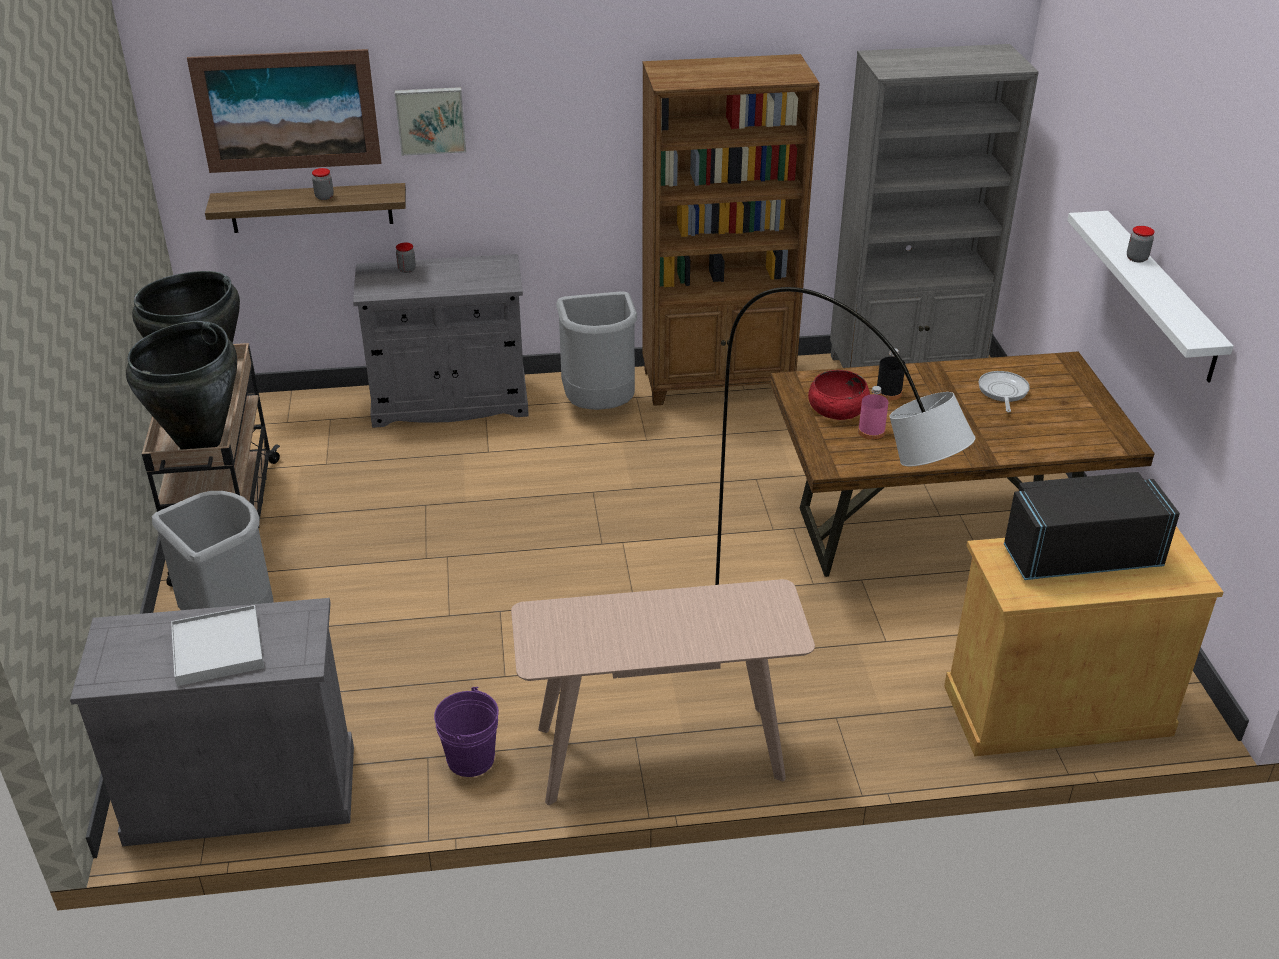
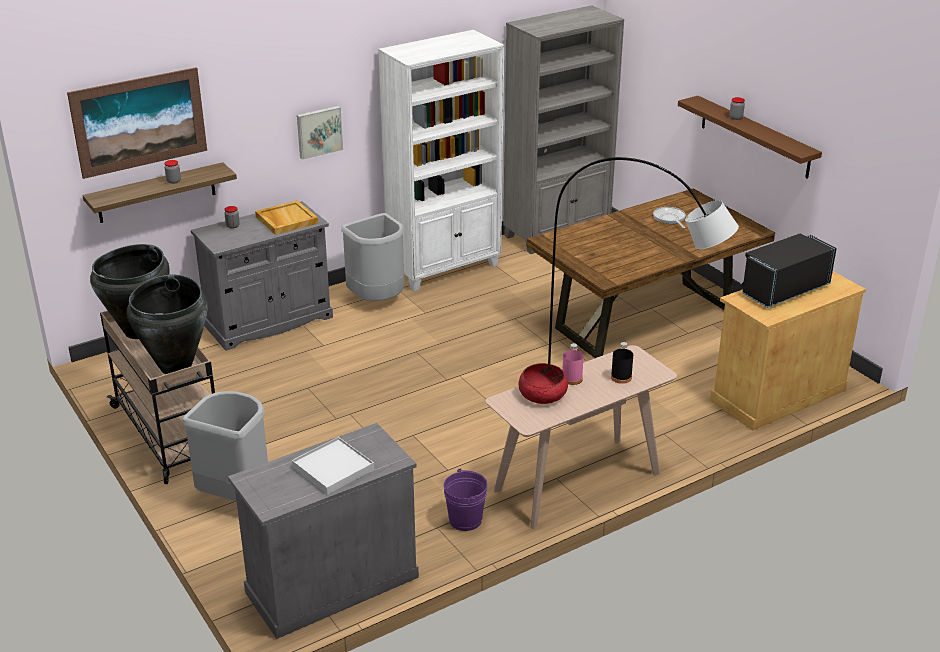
camera: 25 degrees left, 5 degrees down
(431, 120) = (240, 112): picture -> picture (319, 131)
(475, 275) = (286, 220): none -> beige tray
(718, 383) = (445, 268): brown bookcase -> white bookcase
(837, 408) = (584, 249): red bowl -> red bowl (542, 394)
(871, 432) = (614, 257): pink bottle -> pink bottle (572, 379)
(888, 393) = (606, 233): black bottle -> black bottle (621, 377)
(1160, 295) = (754, 137): white shelf -> brown shelf

